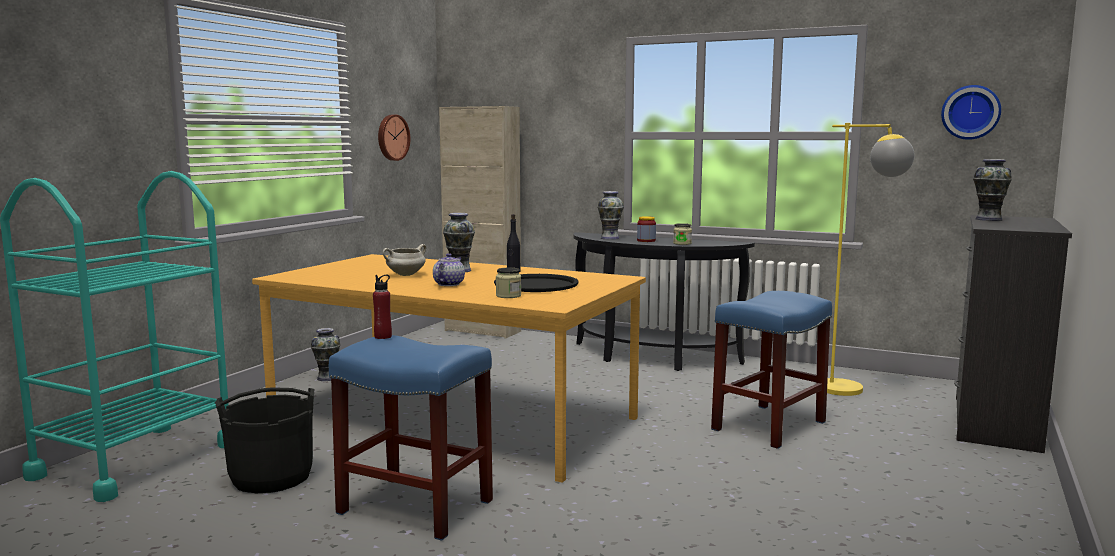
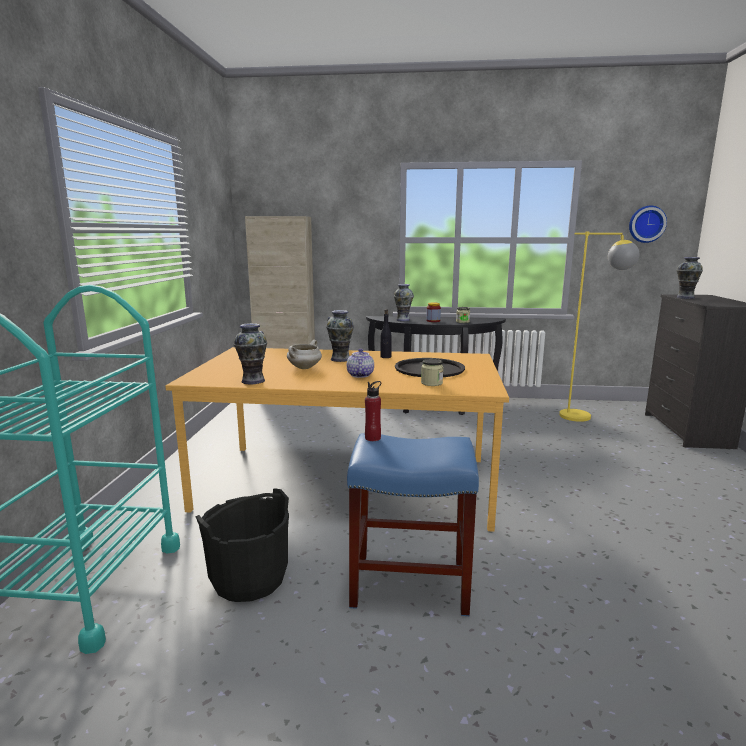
camera: 20 degrees left, 5 degrees up
(327, 378) = (200, 458): vase -> vase (253, 381)
(392, 137) = (210, 242): wall clock -> none
(769, 425) = (569, 452): blue stool -> none

